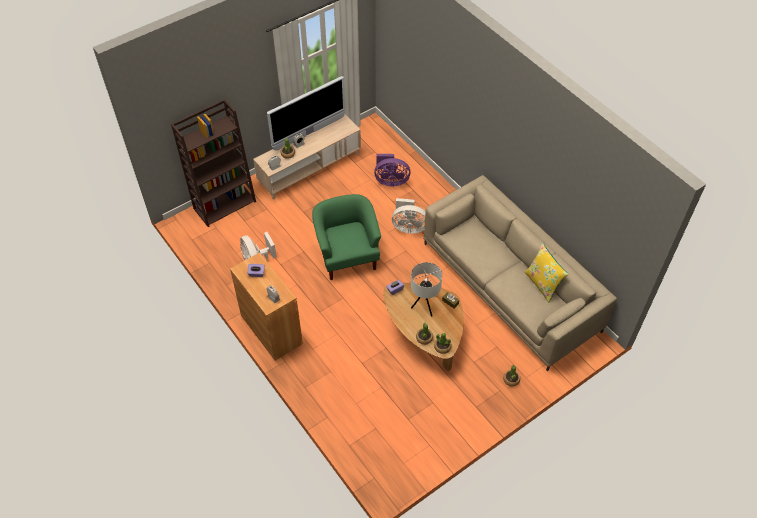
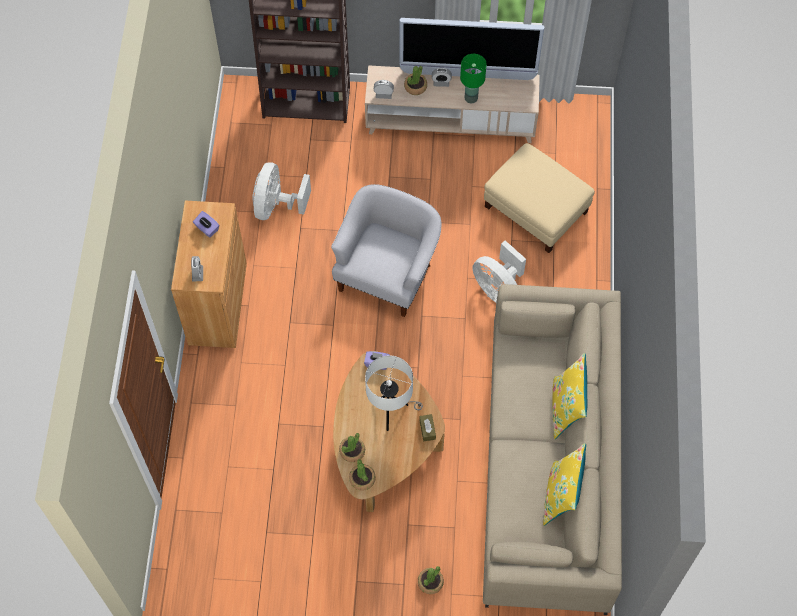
camera: 40 degrees right, 10 degrees up
(321, 142) = (470, 98): none -> green table lamp
(347, 256) = (387, 274): green armchair -> white armchair
(390, 181) = (536, 209): purple fan -> beige ottoman
(505, 245) = (566, 408): none -> yellow pillow

